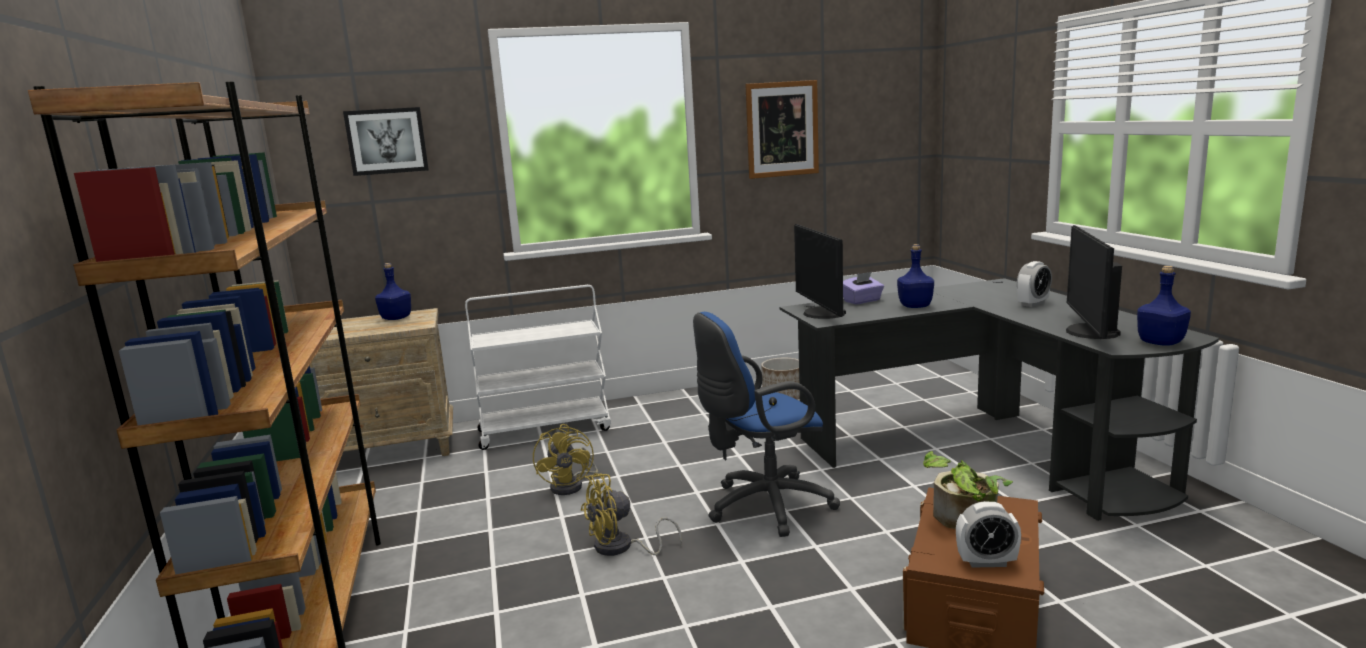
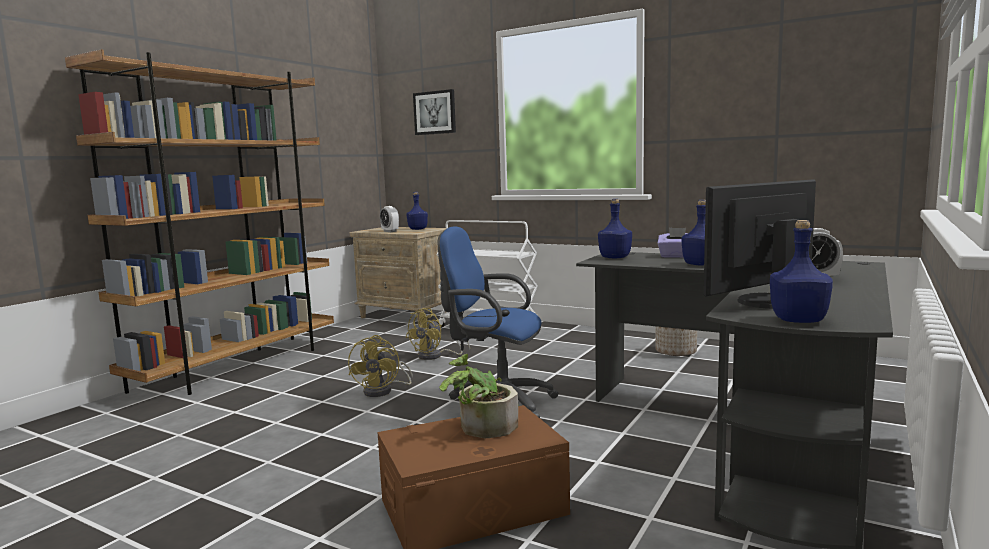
camera: 45 degrees right, 5 degrees down
(621, 548) = (383, 391): yellow fan -> yellow fan turned 105 degrees counterclockwise
(782, 129) = (729, 100): picture -> none
(822, 313) = (614, 257): monitor -> blue bottle
(986, 562) = (423, 450): alarm clock -> alarm clock (390, 231)

